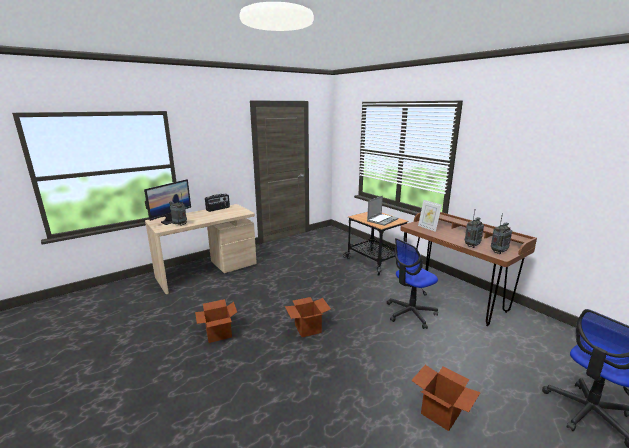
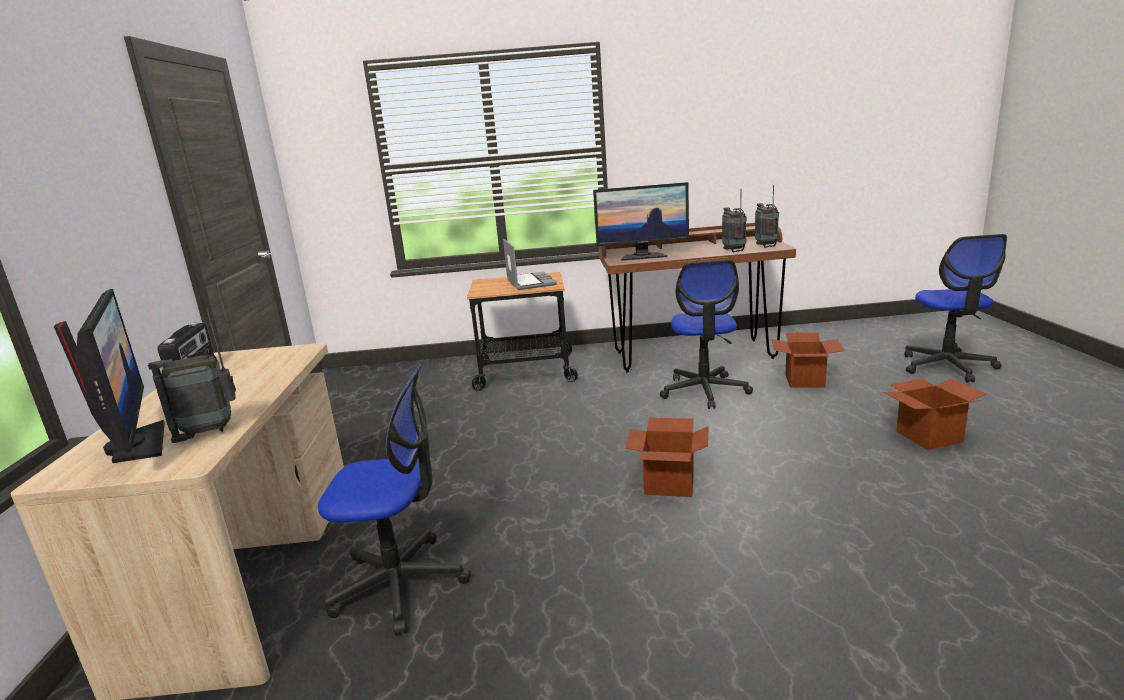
camera: 55 degrees left, 0 degrees up
(212, 295) = (400, 584): none -> office chair
(219, 333) = (588, 602): cardboard box -> cardboard box (804, 381)
(428, 228) = (642, 256): picture frame -> monitor

